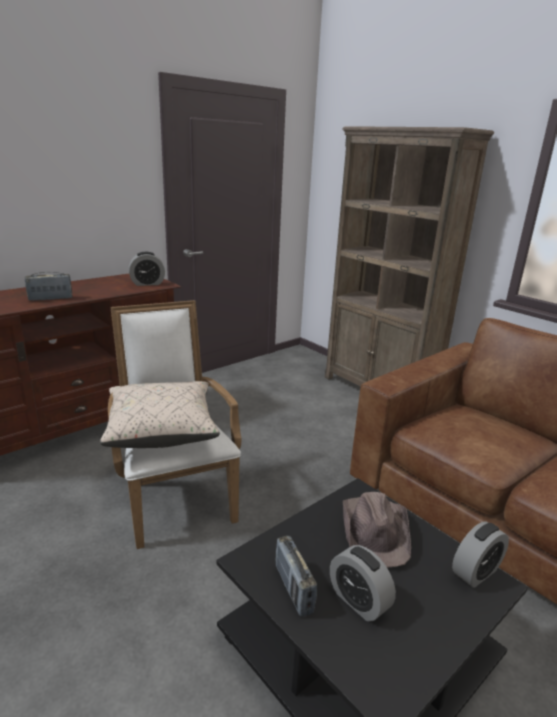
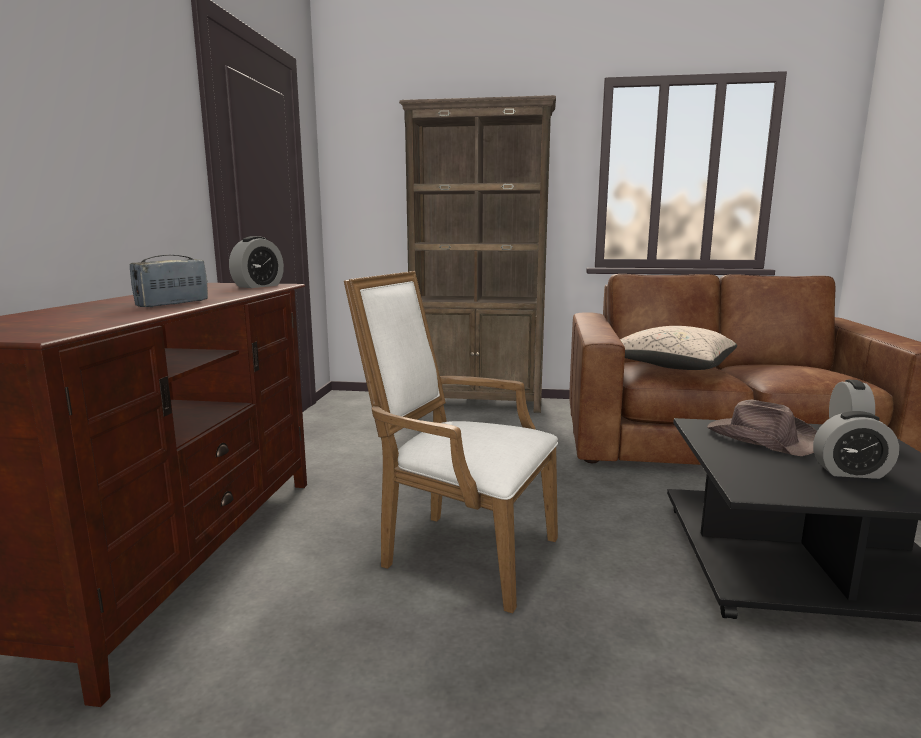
camera: 40 degrees left, 10 degrees down
(161, 429) = (464, 439): beige pillow -> beige pillow (671, 367)
(293, 589) = (812, 487): radio -> none

